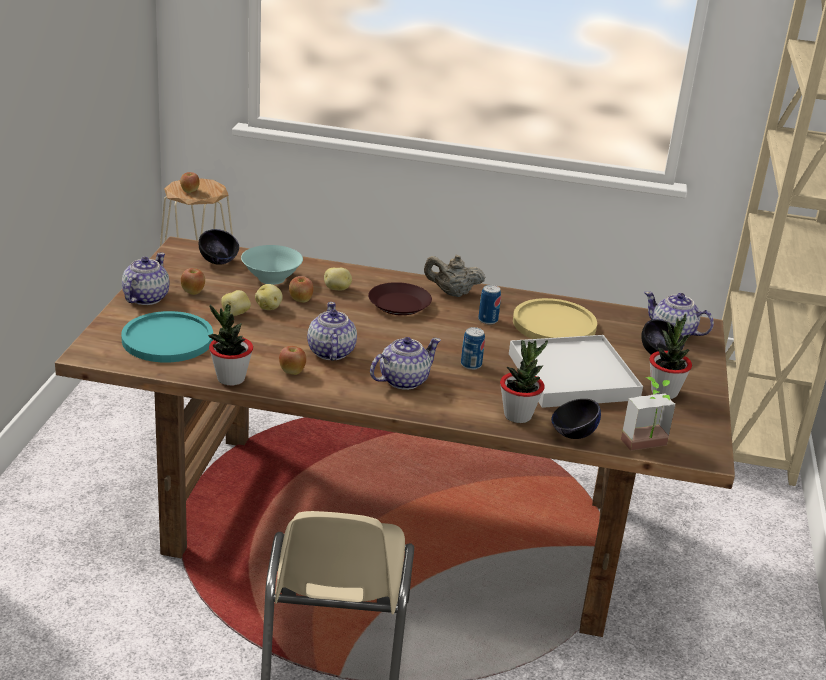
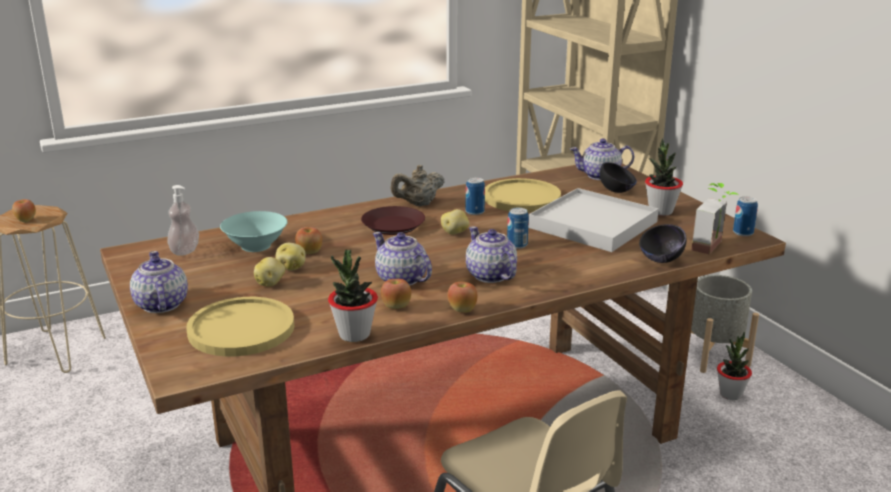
camera: 35 degrees left, 5 degrees down
(167, 339) = (241, 329): turquoise plate -> yellow plate
(193, 292) = (201, 282): apple -> apple (462, 310)
(218, 262) = (185, 251): black bowl -> soap dispenser
(337, 289) = (325, 233): potato -> potato (455, 232)
(403, 380) = (490, 276): teapot -> teapot turned 45 degrees counterclockwise
(518, 415) = (607, 264): potted plant -> potted plant (730, 394)
(707, 447) = (743, 233): none -> can
(756, 588) = (712, 355): none -> grey planter

